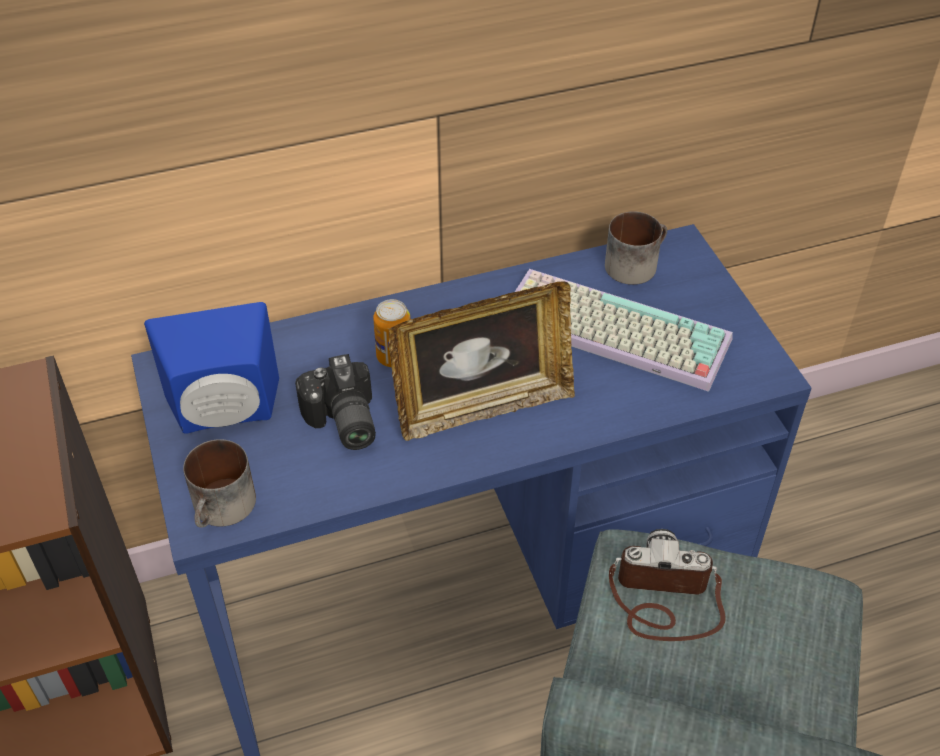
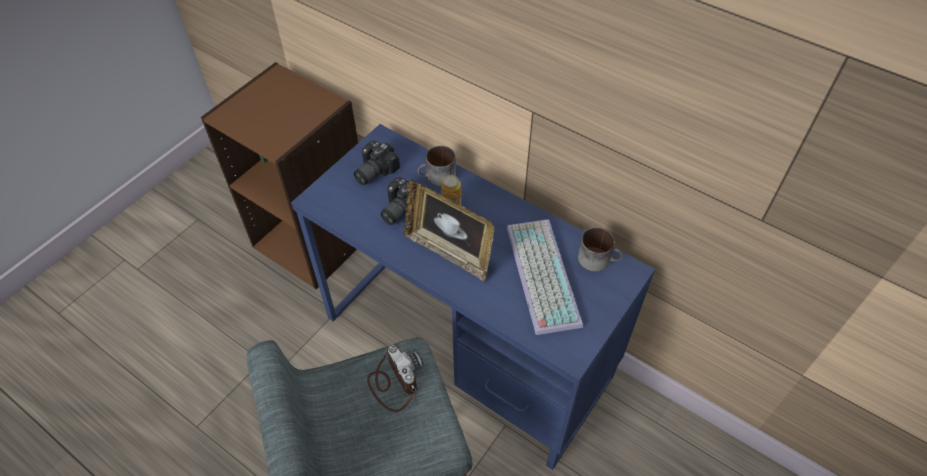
camera: 55 degrees right, 5 degrees up
(223, 509) = (325, 201): mug -> mug (437, 177)
(226, 414) = (373, 171): blue speaker -> camera

